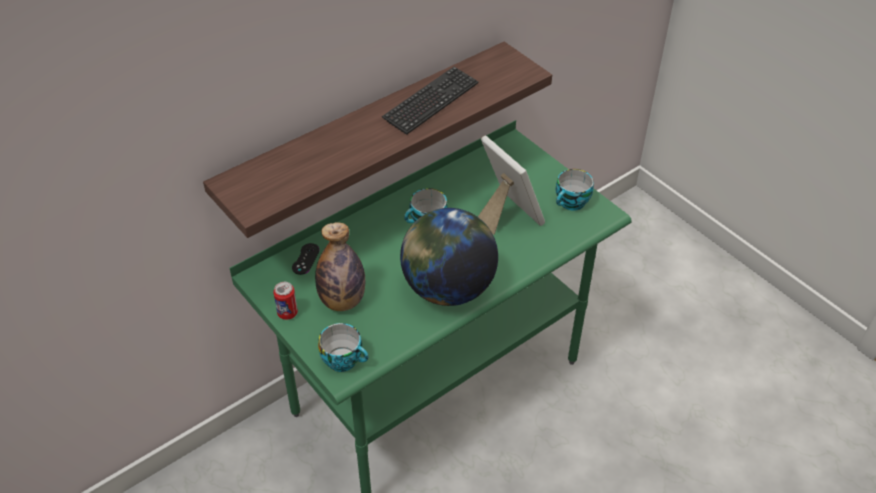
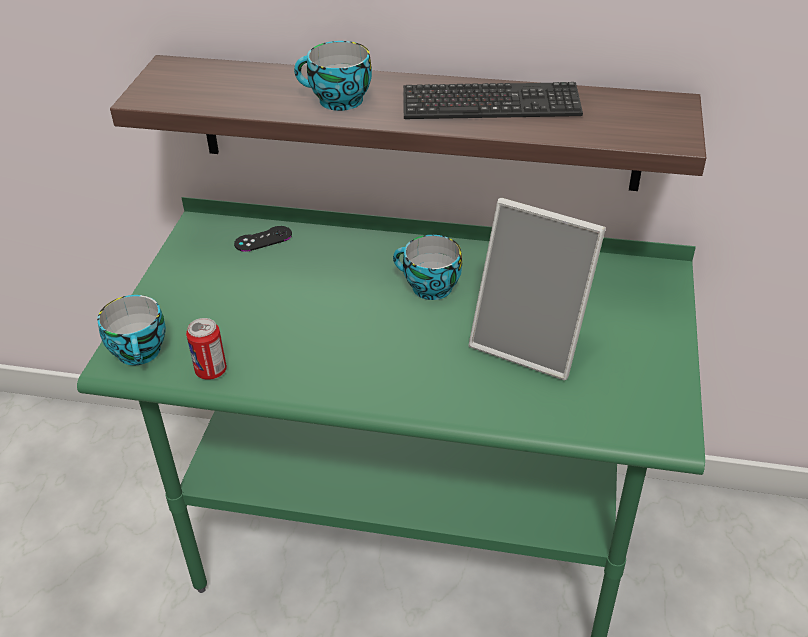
camera: 50 degrees right, 5 degrees down
(287, 313) = (170, 273): can -> can (211, 371)
(342, 301) = (229, 299): bottle -> none
(447, 288) = (342, 366): globe -> none
(506, 215) = (532, 342): picture frame -> picture frame turned 105 degrees clockwise
(571, 203) = (639, 387): cup -> cup (337, 101)

